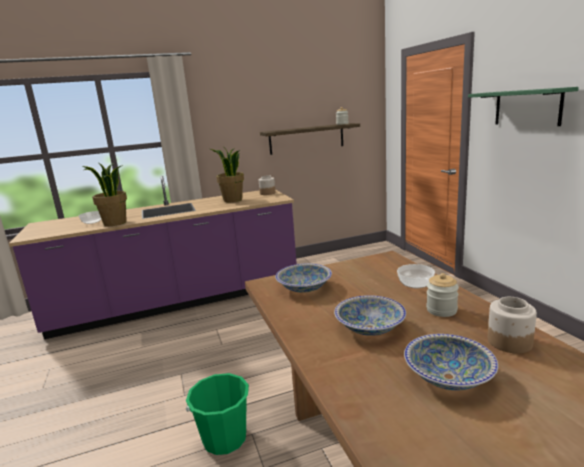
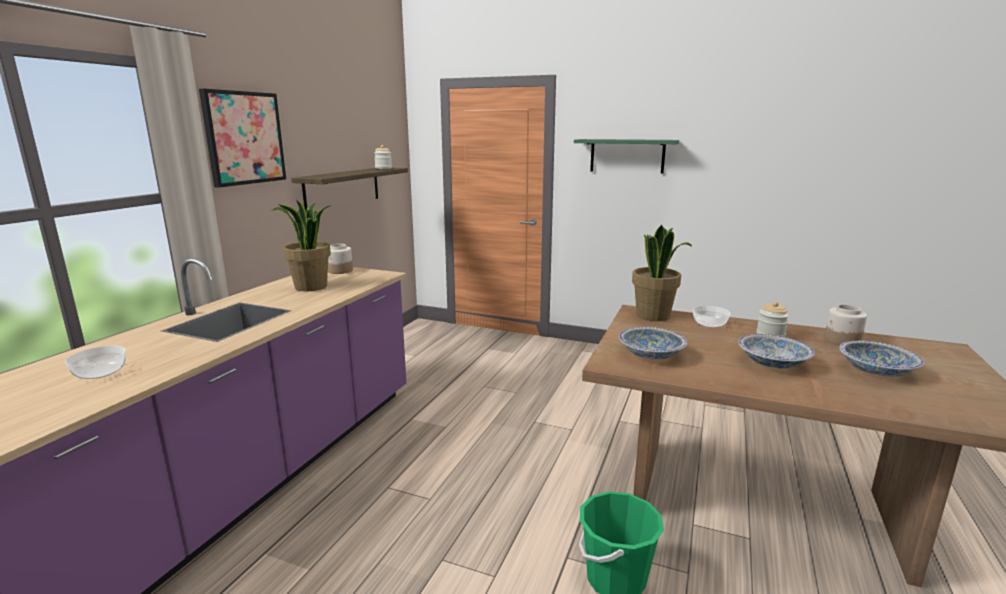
camera: 50 degrees left, 0 degrees up
(115, 223) = (178, 361): potted plant -> potted plant (653, 316)
(224, 109) = (244, 138): none -> picture

